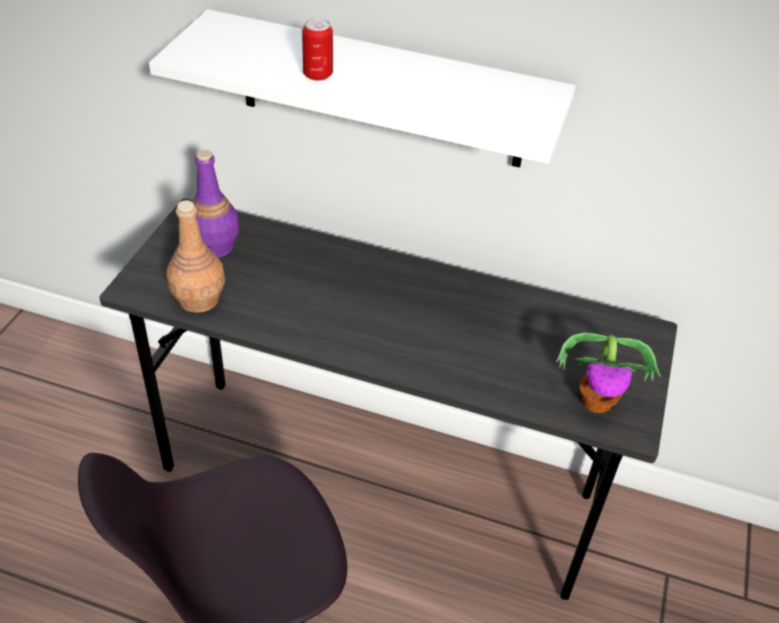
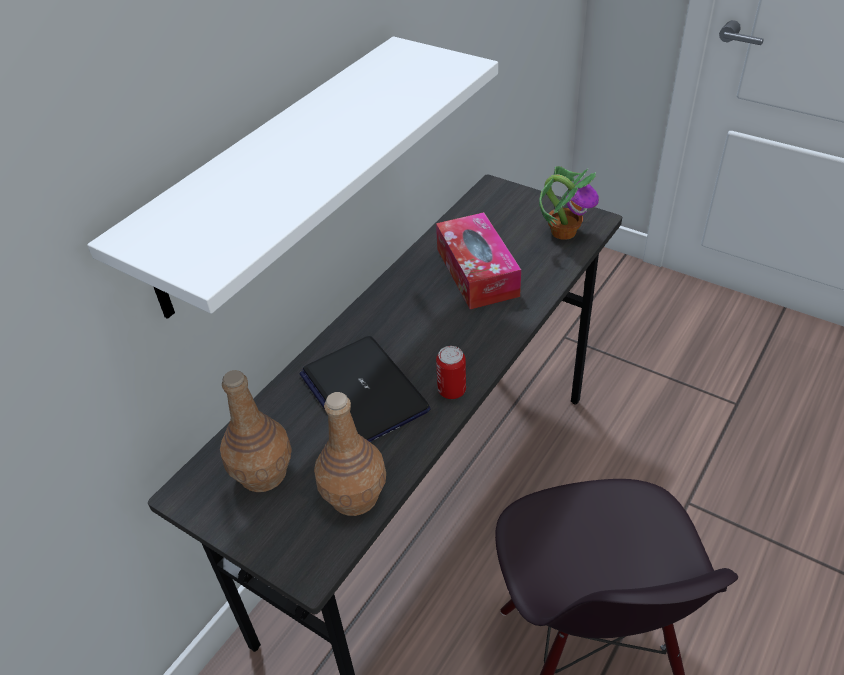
camera: 70 degrees left, 0 degrees up
(215, 247) = (264, 473): purple bottle -> brown bottle
(310, 284) = (363, 392): none -> laptop
(318, 74) = (309, 168): can -> can (452, 390)
(496, 337) = (477, 272): none -> tissue box

